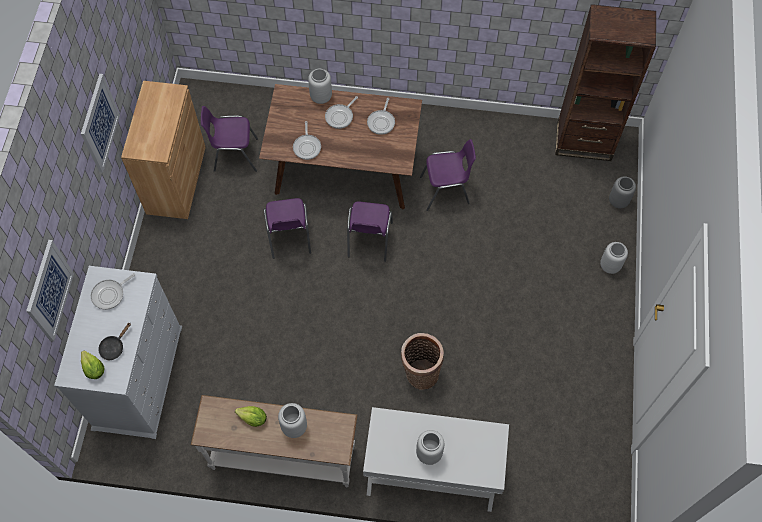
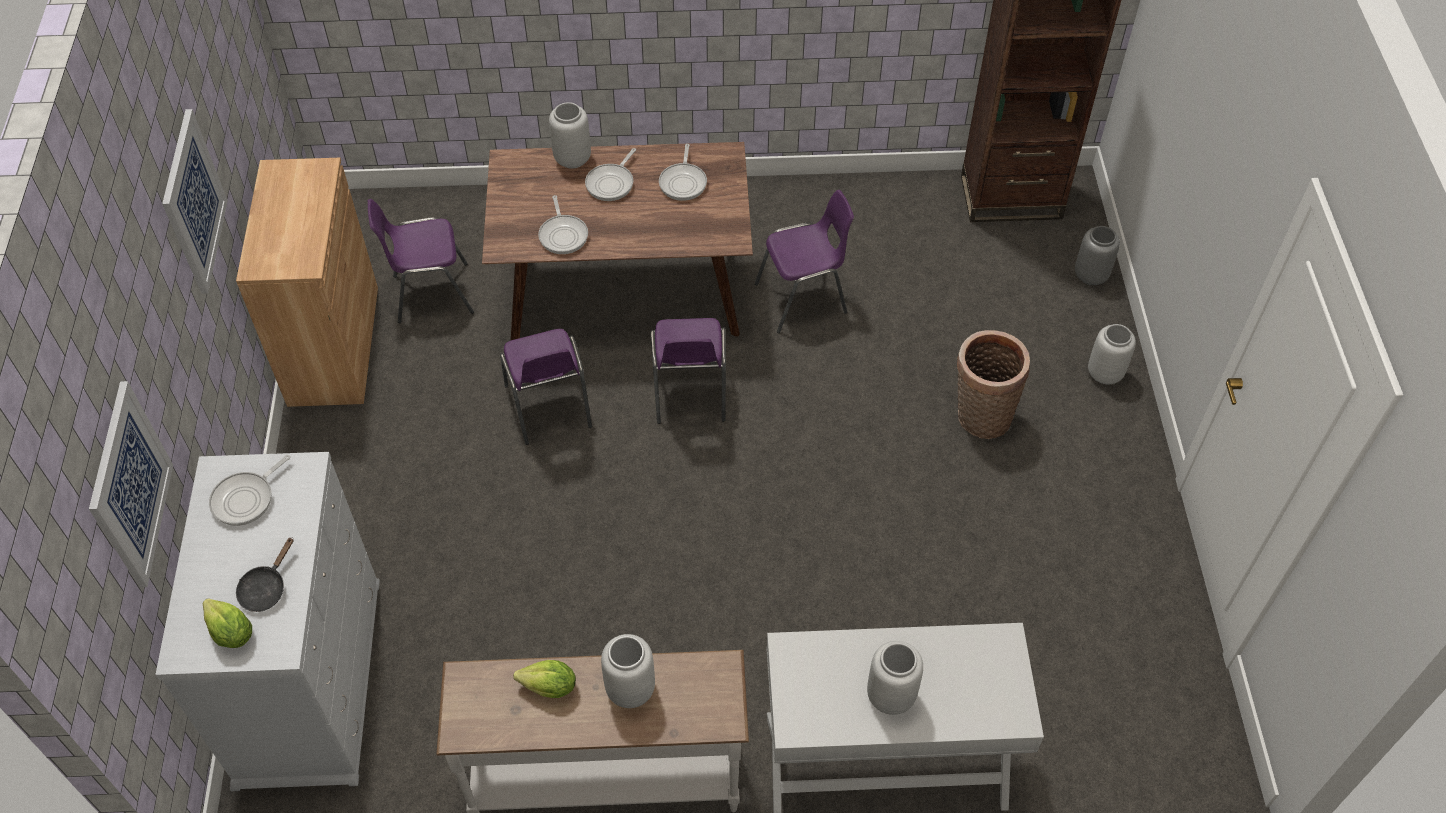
camera: 10 degrees left, 10 degrees down
(420, 373) = (825, 593): basket -> basket (980, 416)

